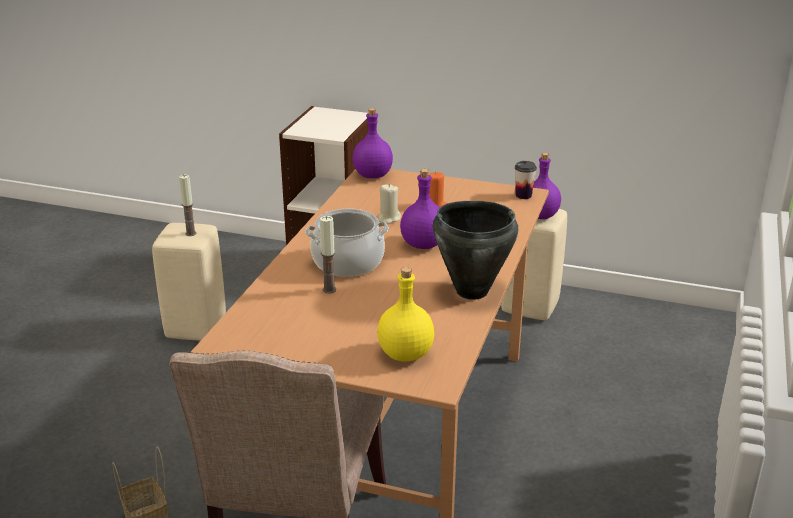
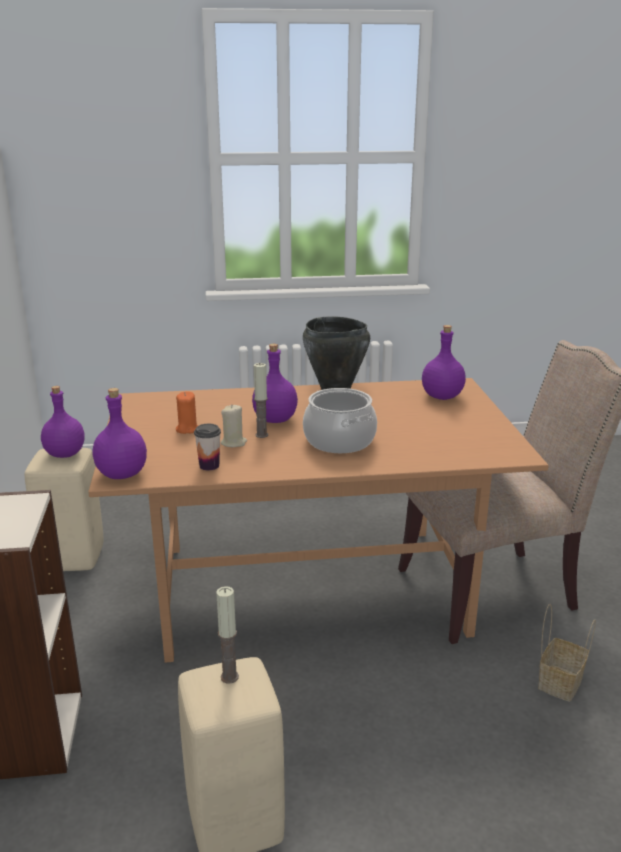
camera: 115 degrees left, 5 degrees down
(329, 289) = (393, 437): candle -> candle (261, 435)
(405, 354) = (442, 396): yellow bottle -> purple bottle
(523, 195) = (137, 399): cup -> cup (209, 466)

